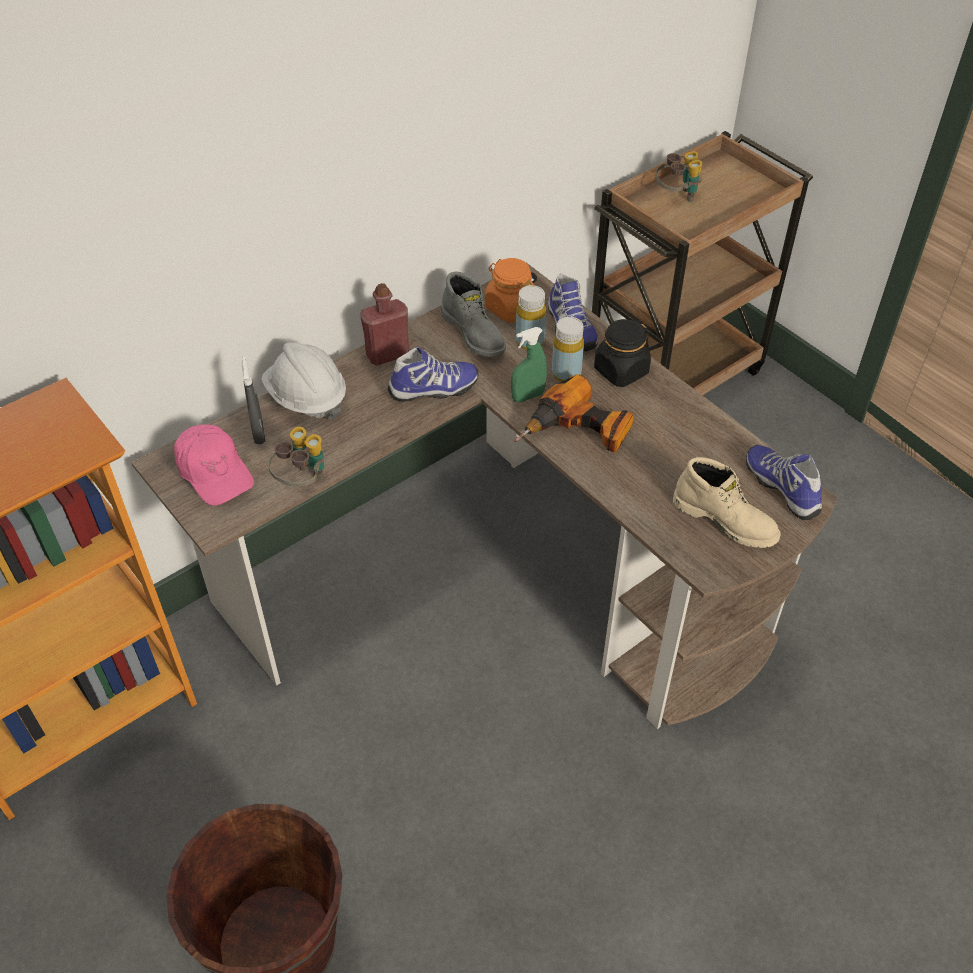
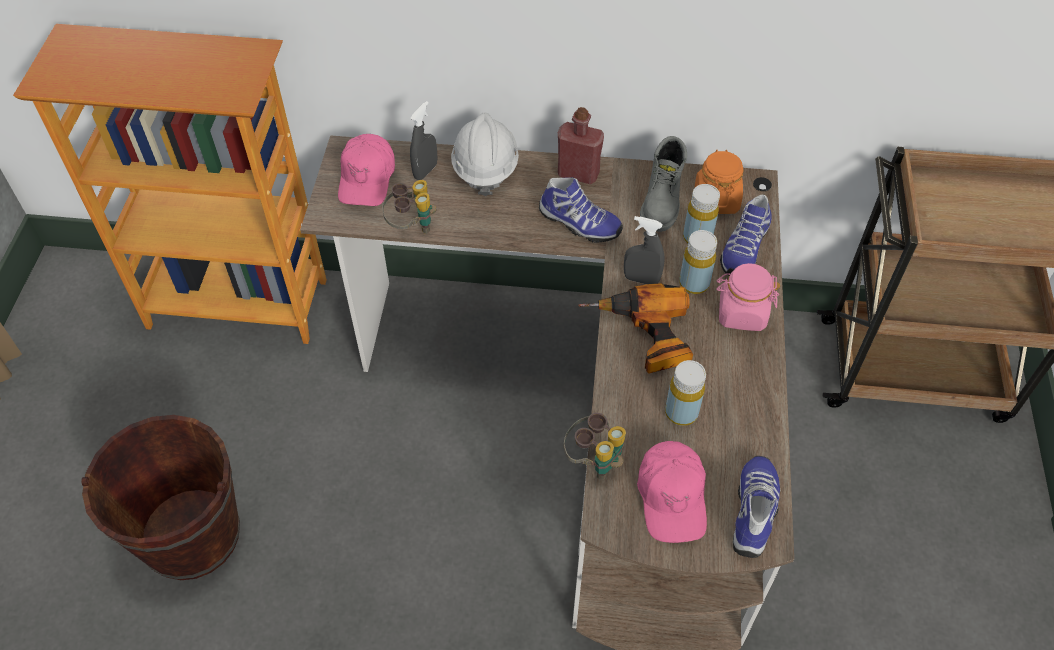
camera: 45 degrees right, 5 degrees up
(528, 396) = (641, 279): green spray bottle -> grey spray bottle
(621, 371) = (741, 313): black jar -> pink jar
(664, 463) = (681, 412): none -> yellow bottle
(676, 196) = (973, 195): binoculars -> binoculars (594, 460)
(726, 520) = (672, 497): beige boot -> pink cap

